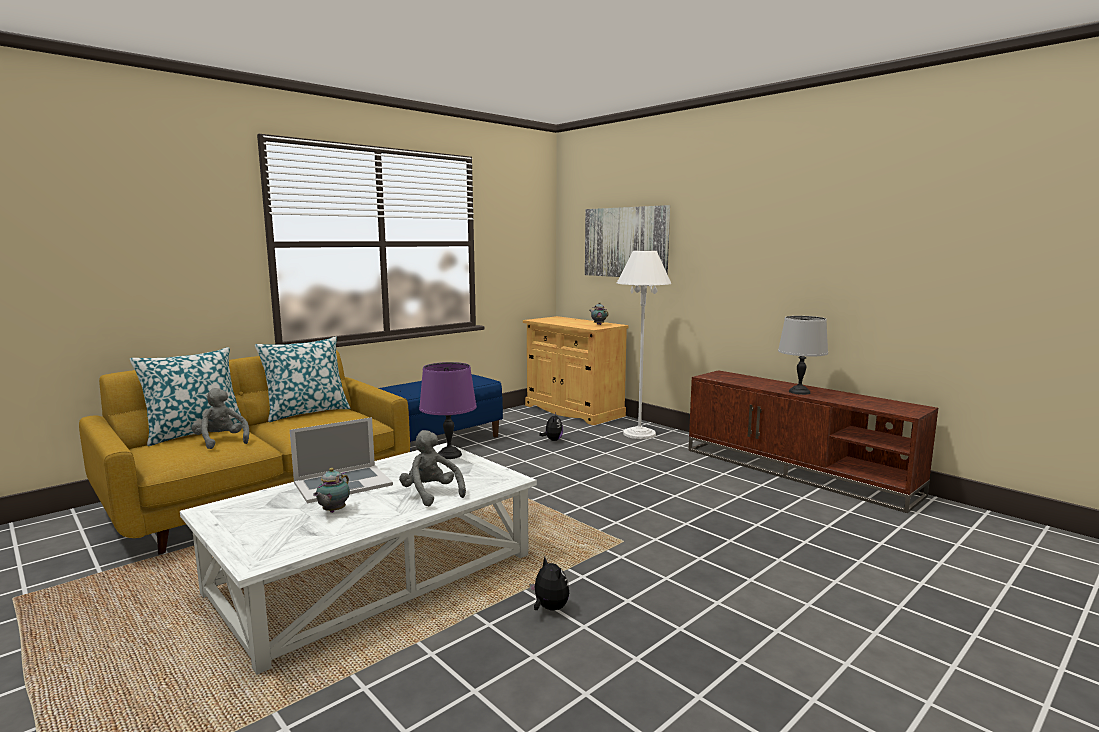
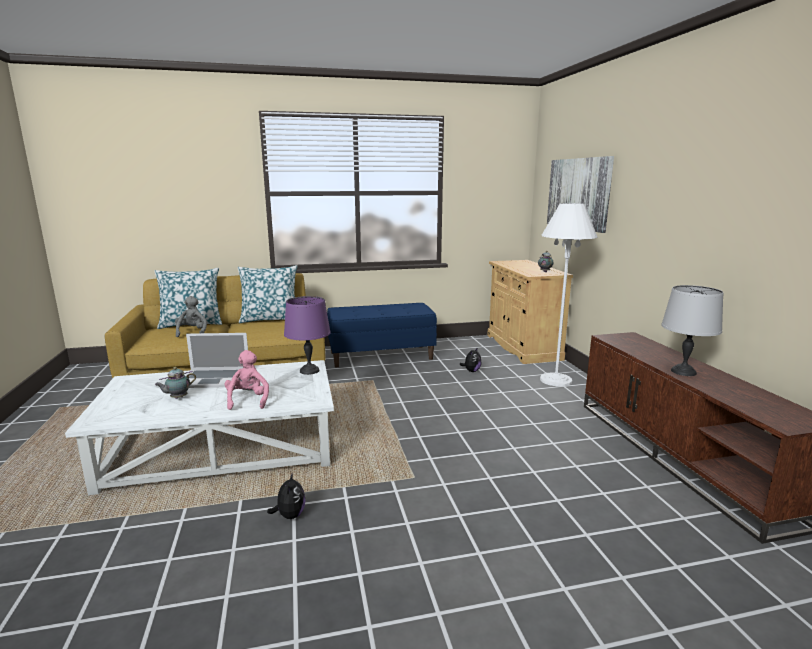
camera: 30 degrees right, 5 degrees up
(431, 494) = (248, 400): grey plush toy -> pink plush toy

